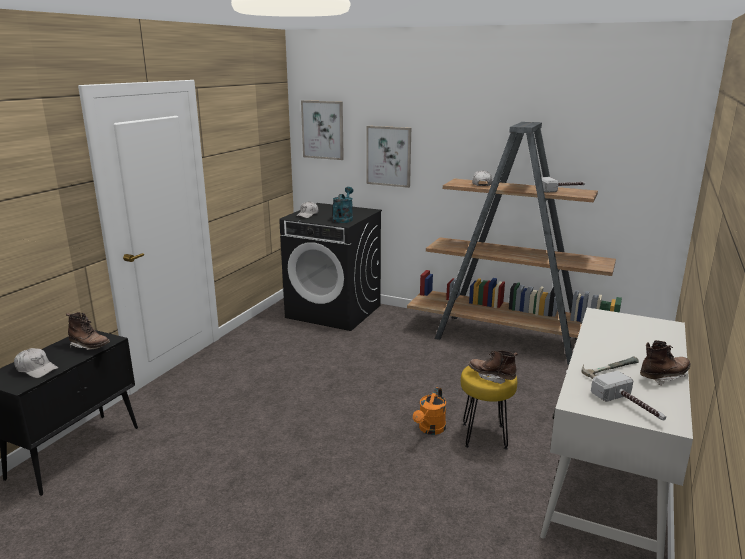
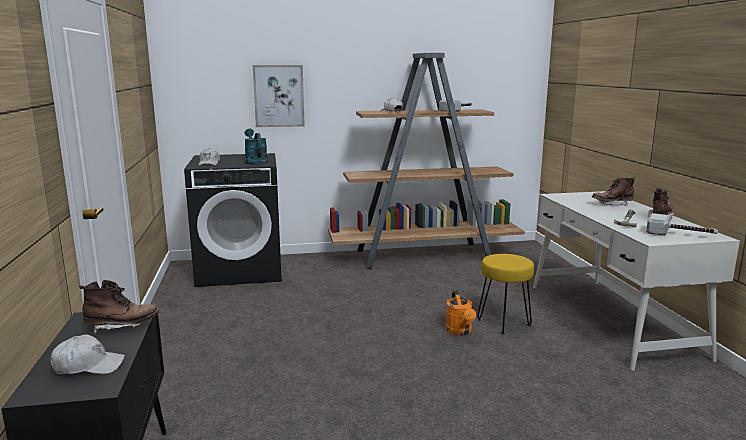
camera: 35 degrees left, 5 degrees down
(323, 130) = (197, 72): picture -> none
(491, 377) = (514, 261): brown boot -> brown boot (612, 204)

